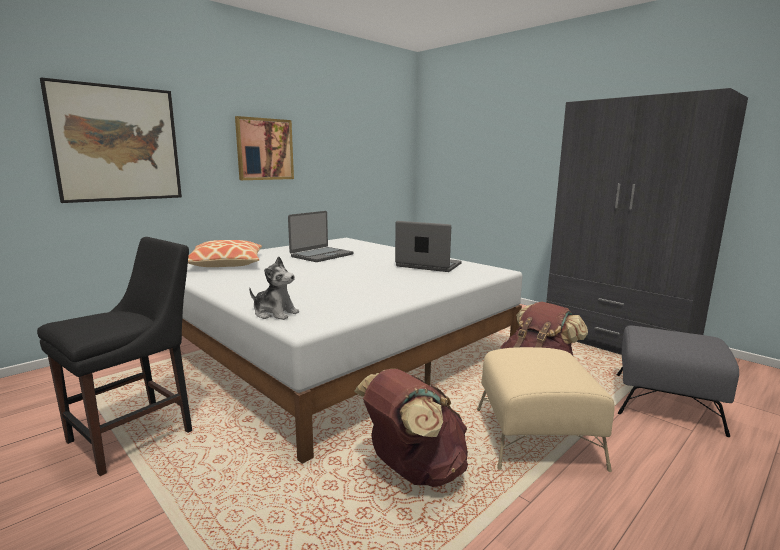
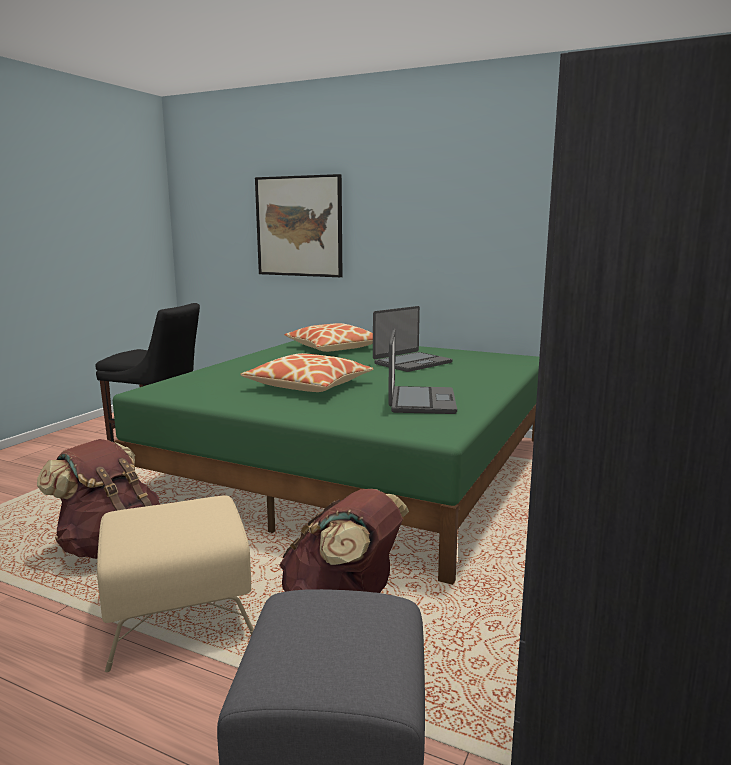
camera: 70 degrees right, 0 degrees up
(265, 149) = (434, 228): picture -> none
(275, 313) = (179, 381): plush toy -> none
(321, 255) = (412, 363): laptop -> laptop turned 60 degrees counterclockwise
(333, 346) = (358, 468): white bed -> green bed
(356, 280) = (308, 386): none -> pillow

